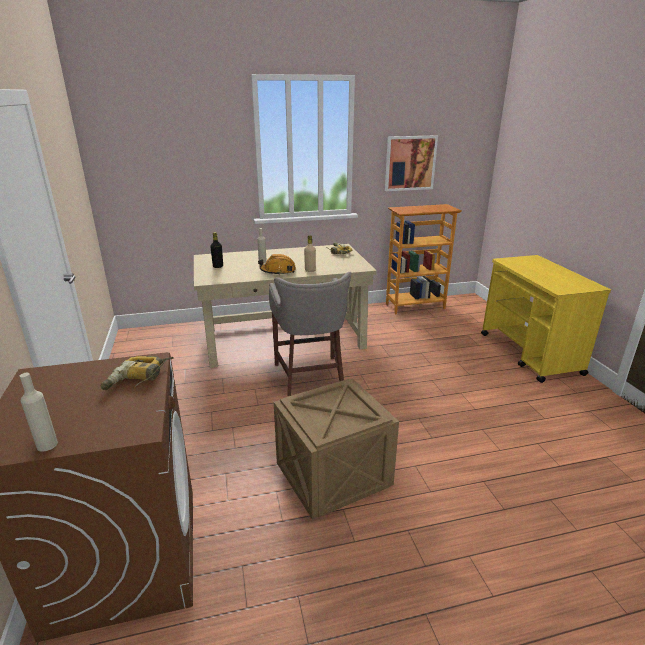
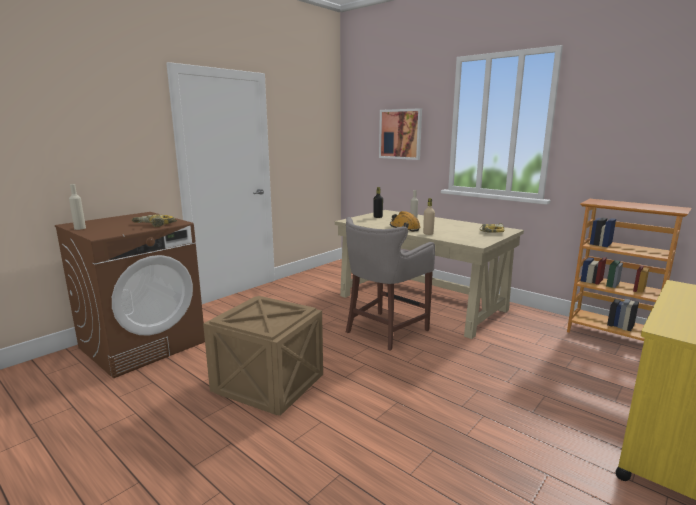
camera: 55 degrees right, 10 degrees down
(410, 163) = (632, 146): picture -> picture (400, 134)

